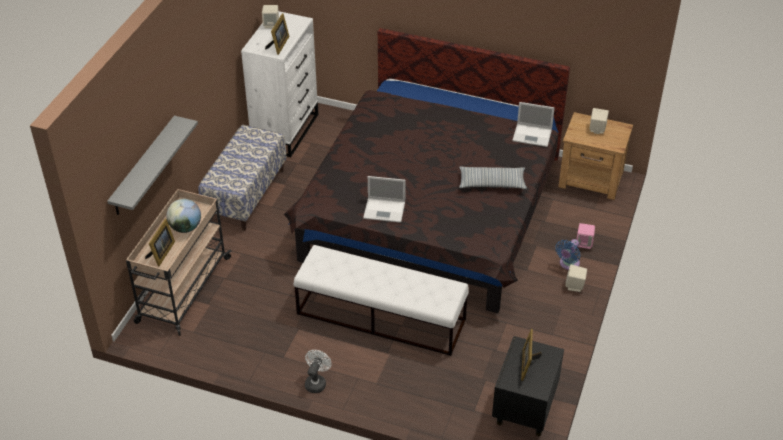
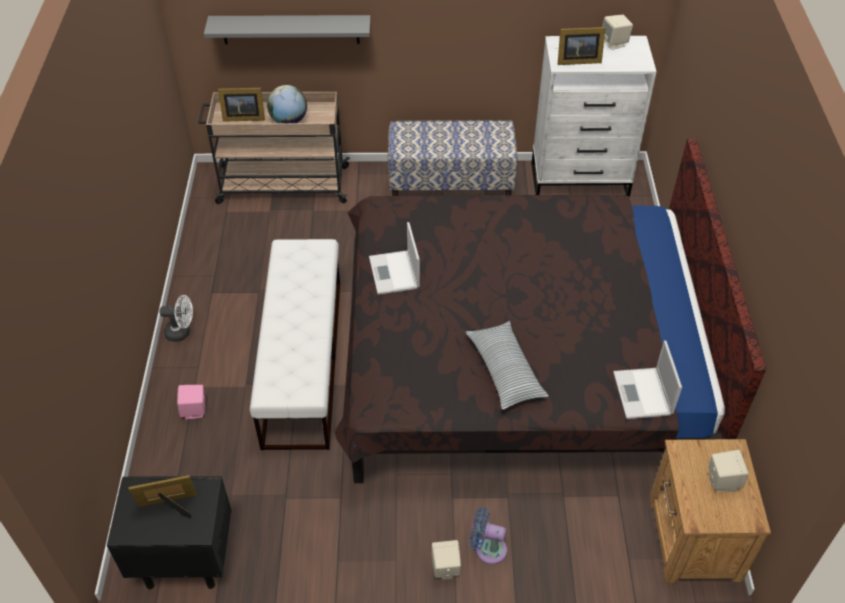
camera: 70 degrees right, 5 degrees up
(584, 243) = (542, 560): pink speaker -> pink speaker (194, 410)

